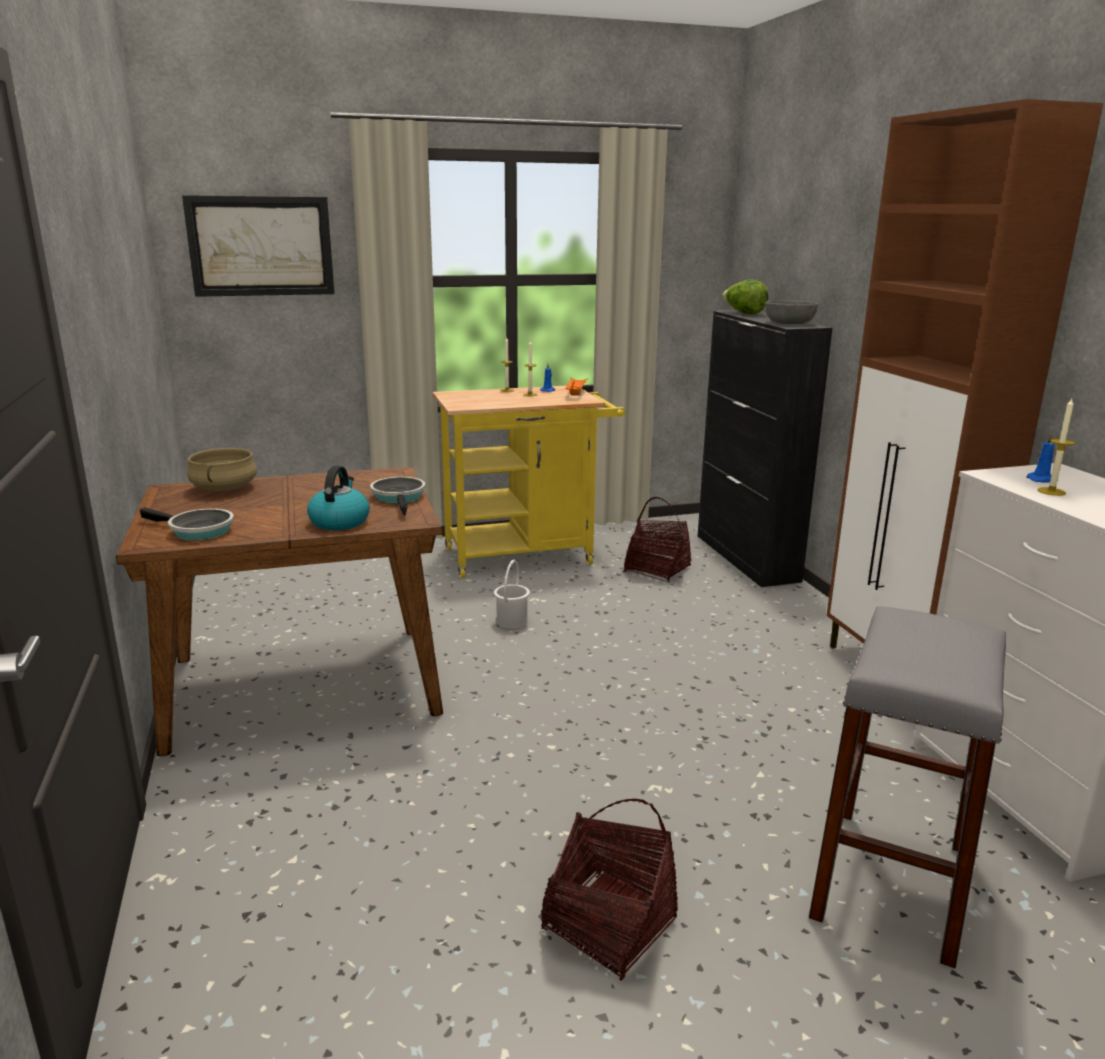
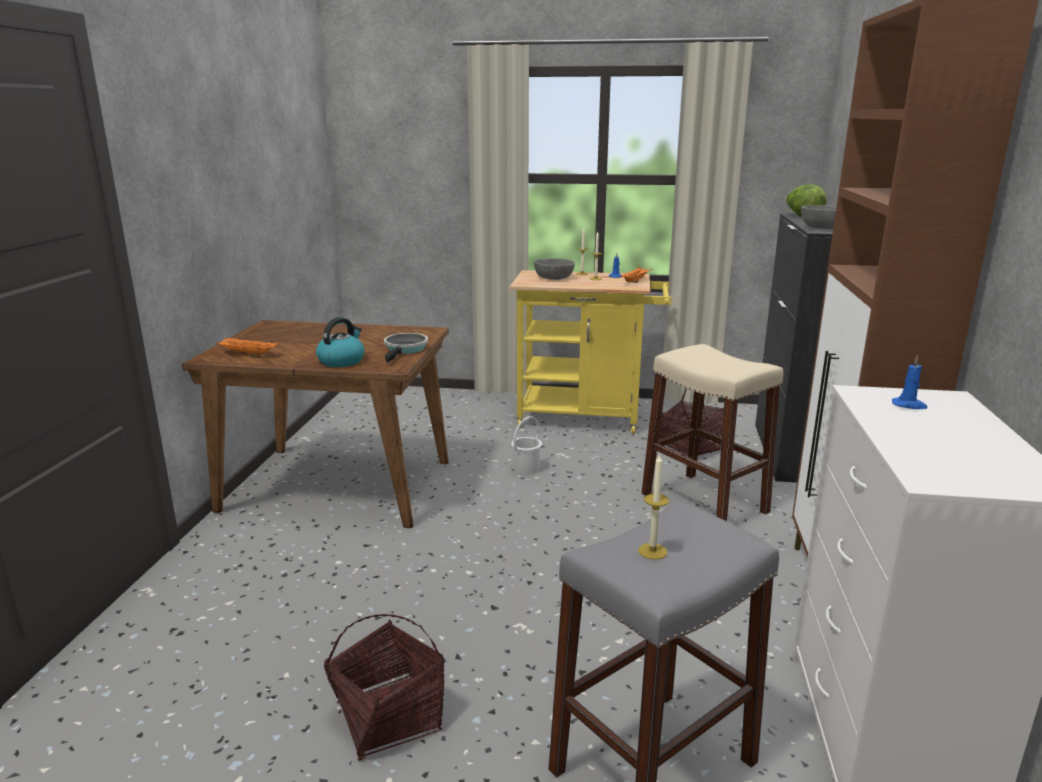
camera: 25 degrees right, 0 degrees up
(197, 531) = (247, 354): frying pan -> orange tray
(225, 488) = (303, 327): beige cooking pot -> none
(261, 246) = (402, 147): picture -> none
(483, 397) = (554, 277): none -> grey bowl
(718, 621) = (704, 503): none -> beige stool
(1051, 491) = (896, 417): candle -> candle (652, 551)

